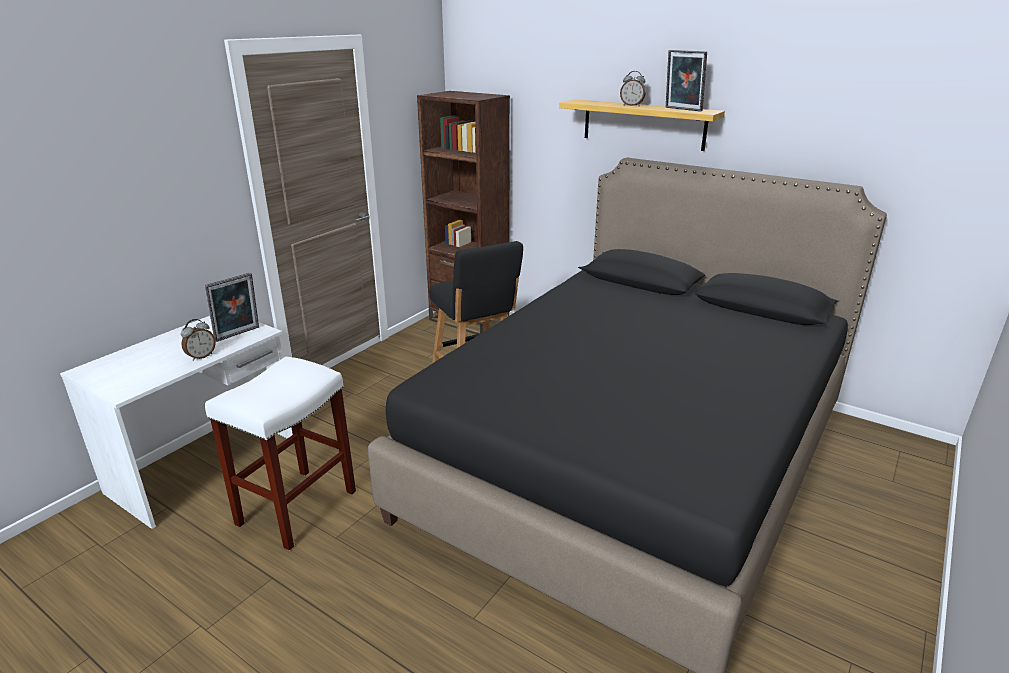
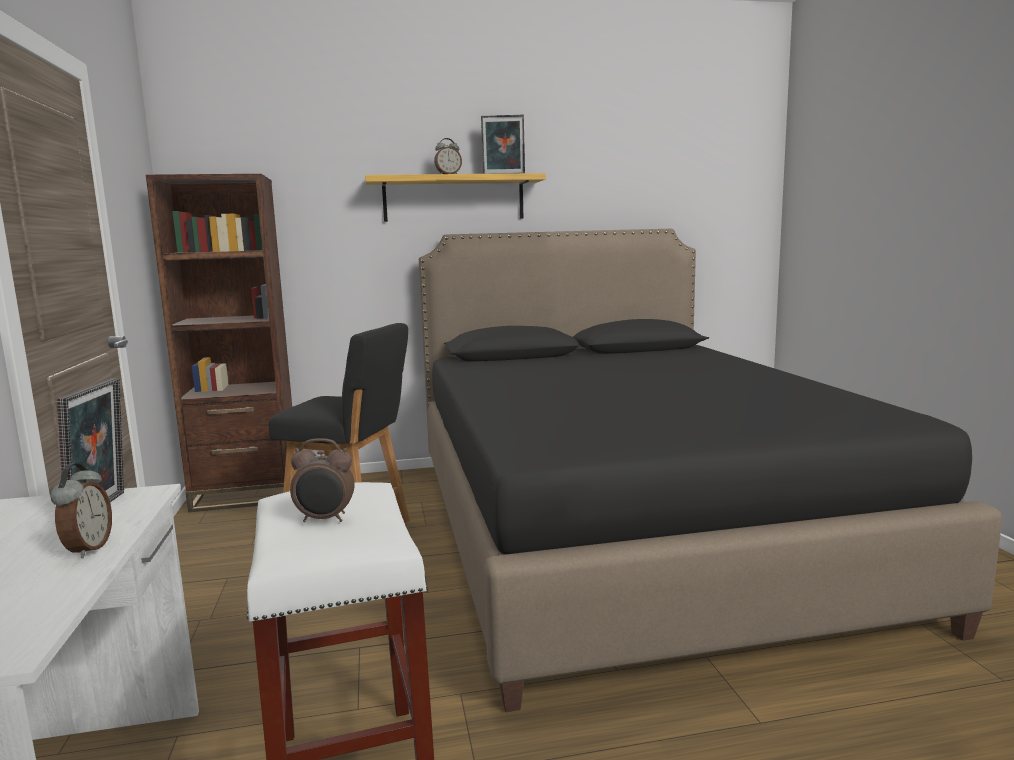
camera: 45 degrees left, 15 degrees down
(272, 383) = (325, 519): none -> alarm clock

